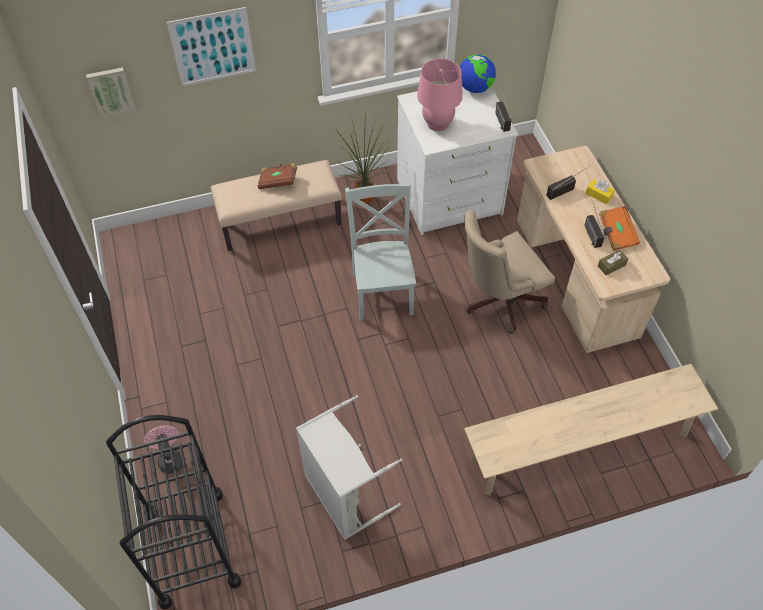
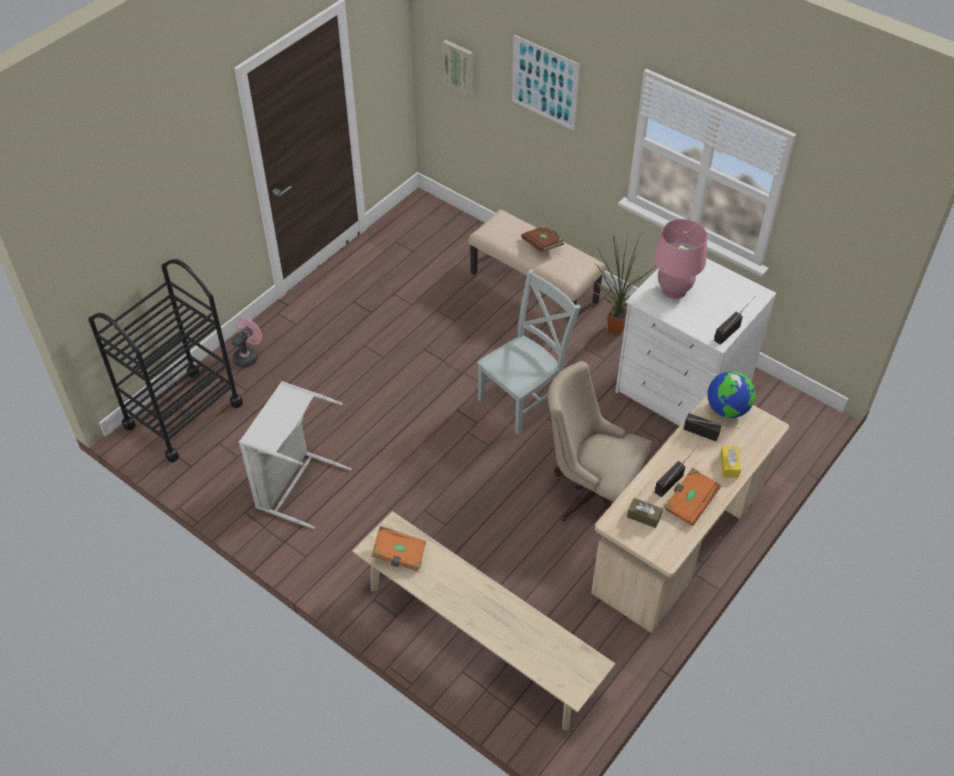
camera: 55 degrees right, 5 degrees down
(475, 88) = (750, 293): globe -> globe (727, 409)
(511, 446) = (399, 555): none -> orange book

